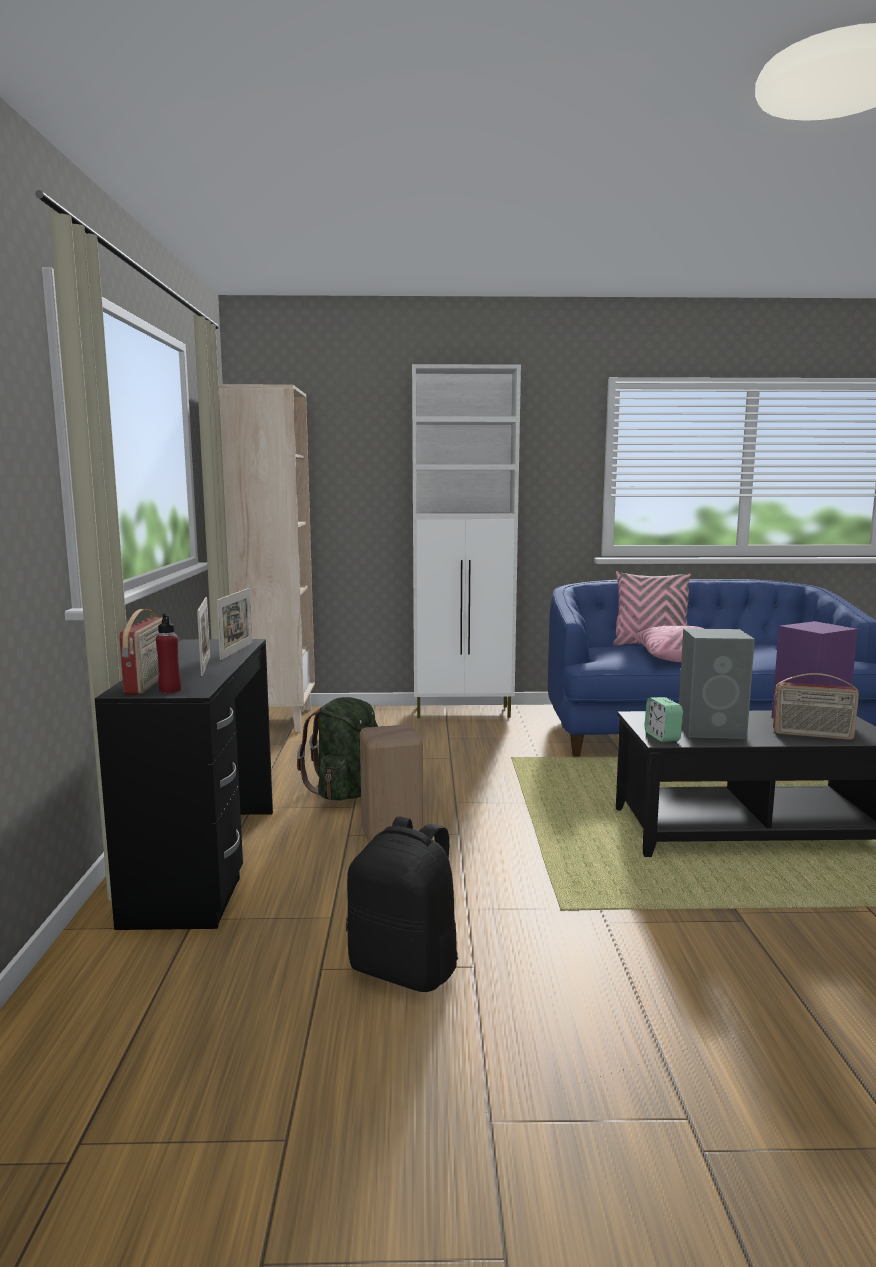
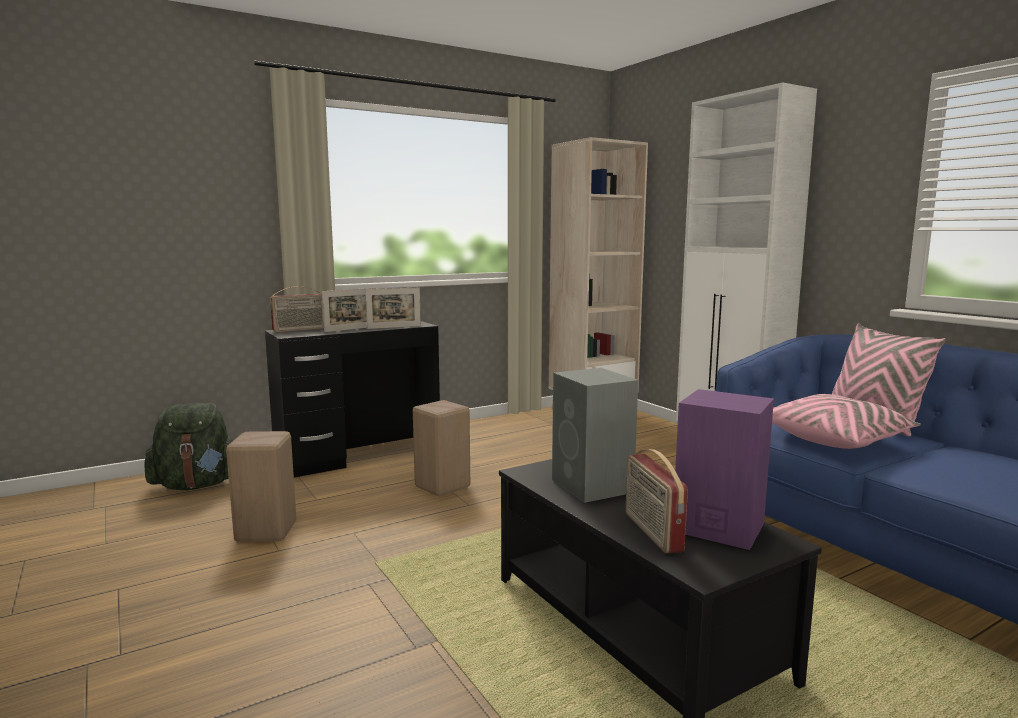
camera: 60 degrees right, 0 degrees up
(170, 690) = (287, 333): red bottle -> none
(348, 792) = (498, 459): green backpack -> green backpack (197, 485)
(406, 968) = (267, 532): black backpack -> beige stool
(662, 737) = (537, 471): alarm clock -> none

